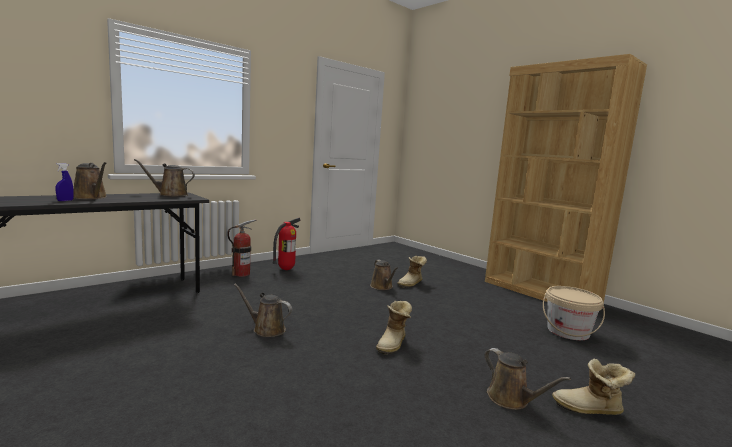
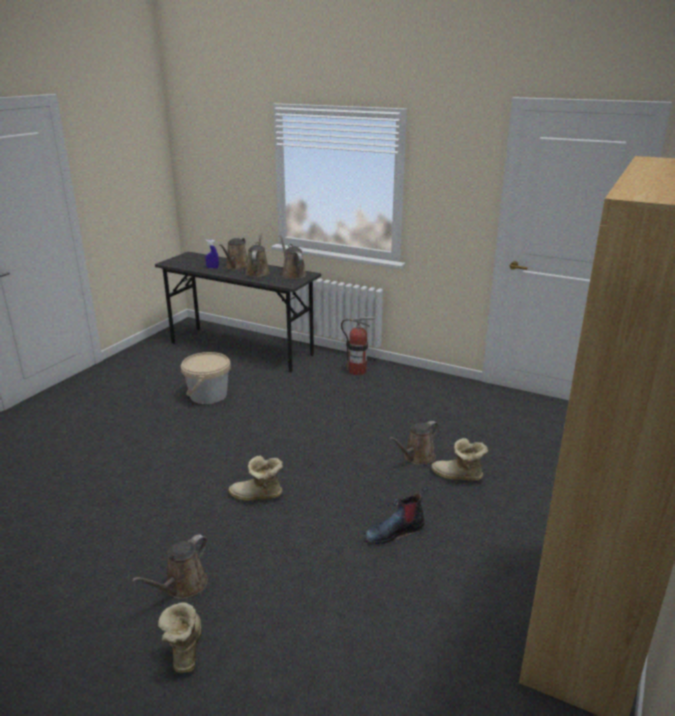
camera: 70 degrees right, 15 degrees up
(266, 329) = (241, 425): brown watering can -> brown watering can (257, 272)
(286, 269) = (401, 386): fire extinguisher -> none
(460, 310) = (395, 531): none -> boot
(568, 331) = (409, 649): beige bucket -> beige bucket (208, 395)

